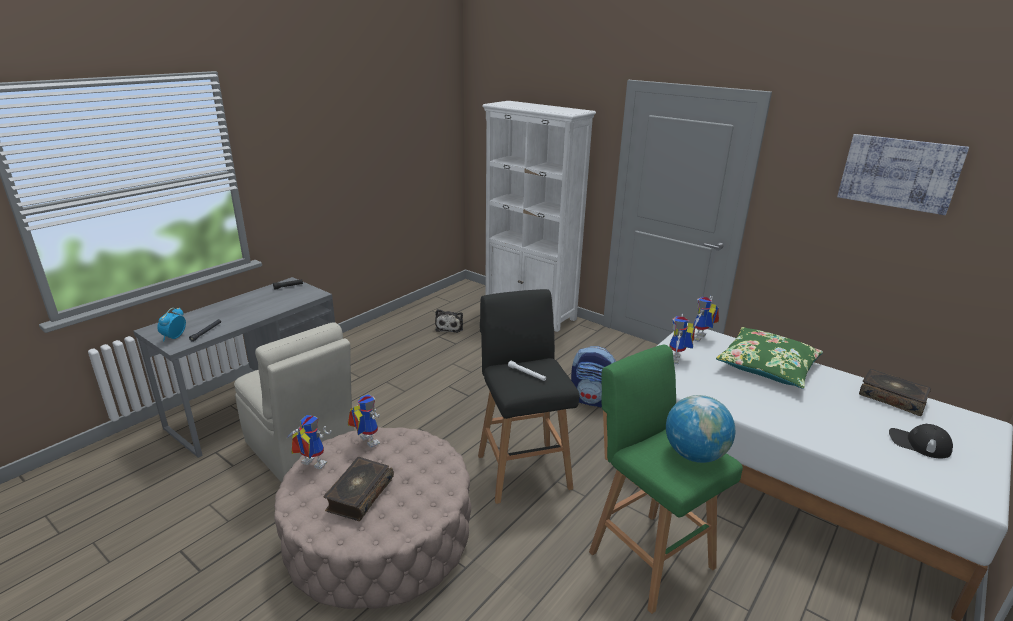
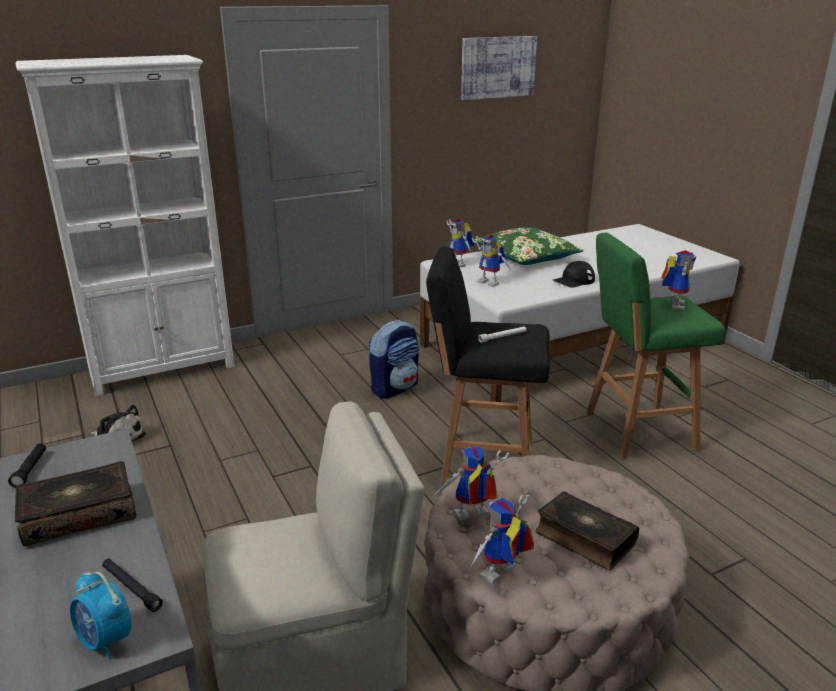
camera: 65 degrees left, 0 degrees up
(694, 454) = (673, 304): globe -> toy robot
(892, 398) = (595, 238): book -> book (79, 514)
(918, 443) = (653, 250): black cap -> black cap (573, 280)

